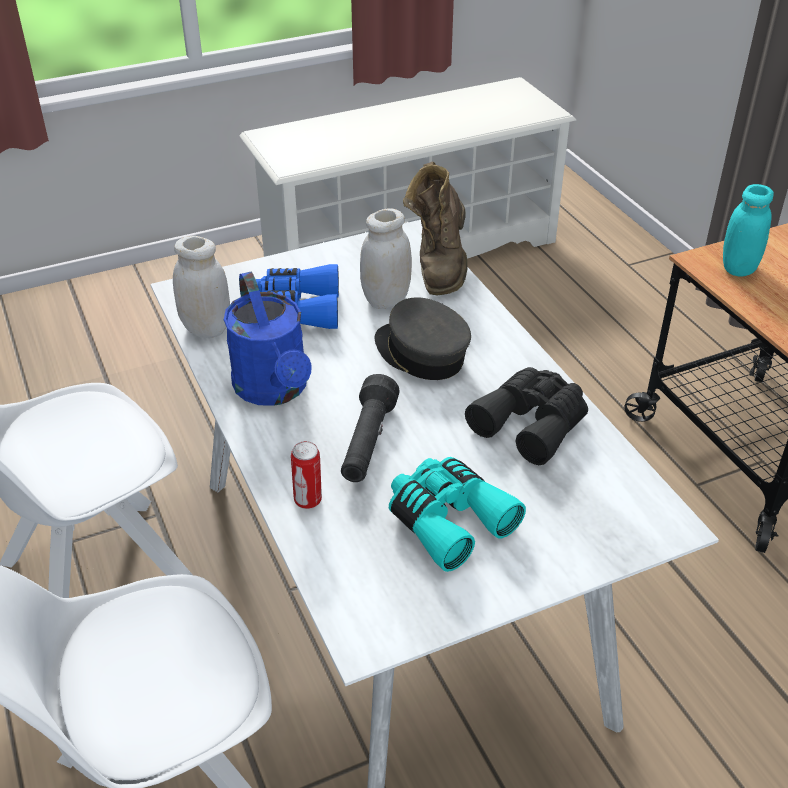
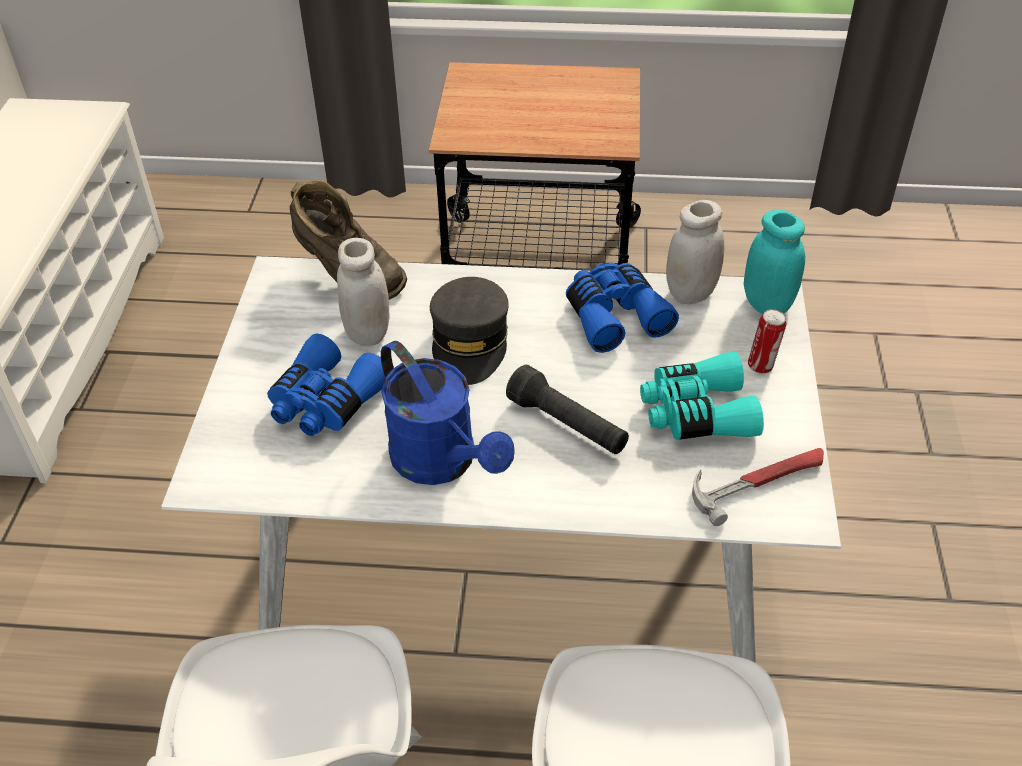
camera: 60 degrees left, 5 degrees up
(206, 328) = (294, 483): white jar -> white jar (691, 293)
(275, 390) = (443, 463): blue watering can -> blue watering can turned 45 degrees clockwise
(308, 501) = (617, 494): can -> can (762, 366)
(388, 593) = (758, 481): none -> hammer
(420, 354) = (470, 342): grey cap -> grey cap turned 75 degrees counterclockwise
(532, 423) = (614, 315): black binoculars -> blue binoculars
(738, 268) = (480, 125): turquoise jar -> turquoise jar (767, 304)

